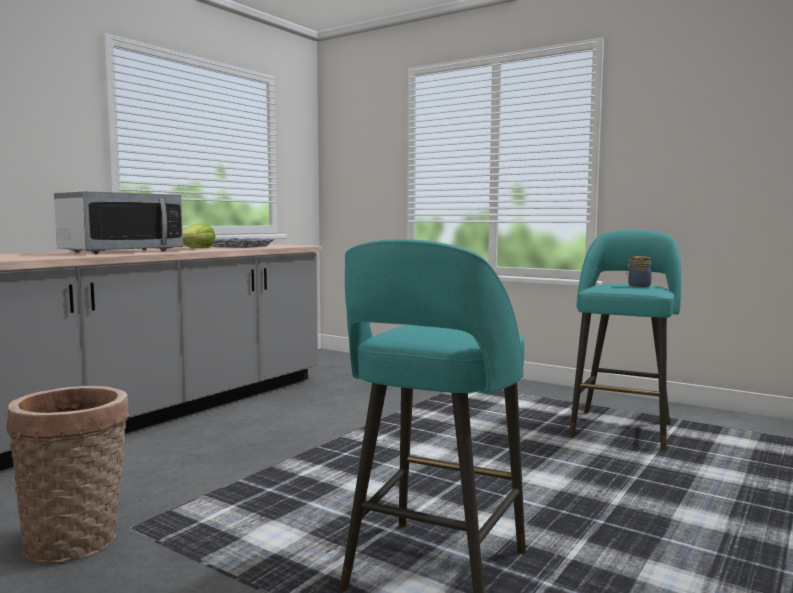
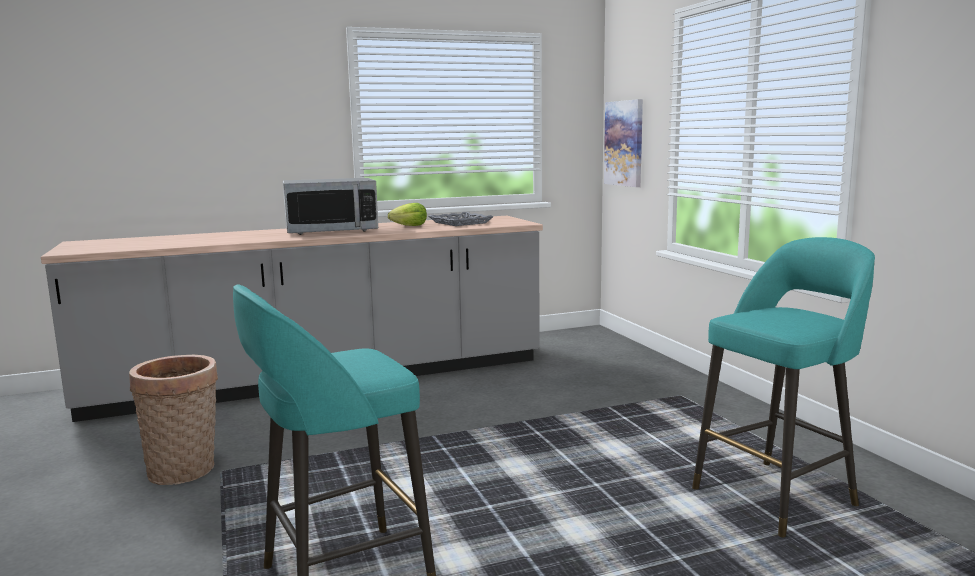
camera: 35 degrees right, 5 degrees up
(348, 181) = (624, 143): none -> picture
(638, 286) = (795, 318): jar -> none

